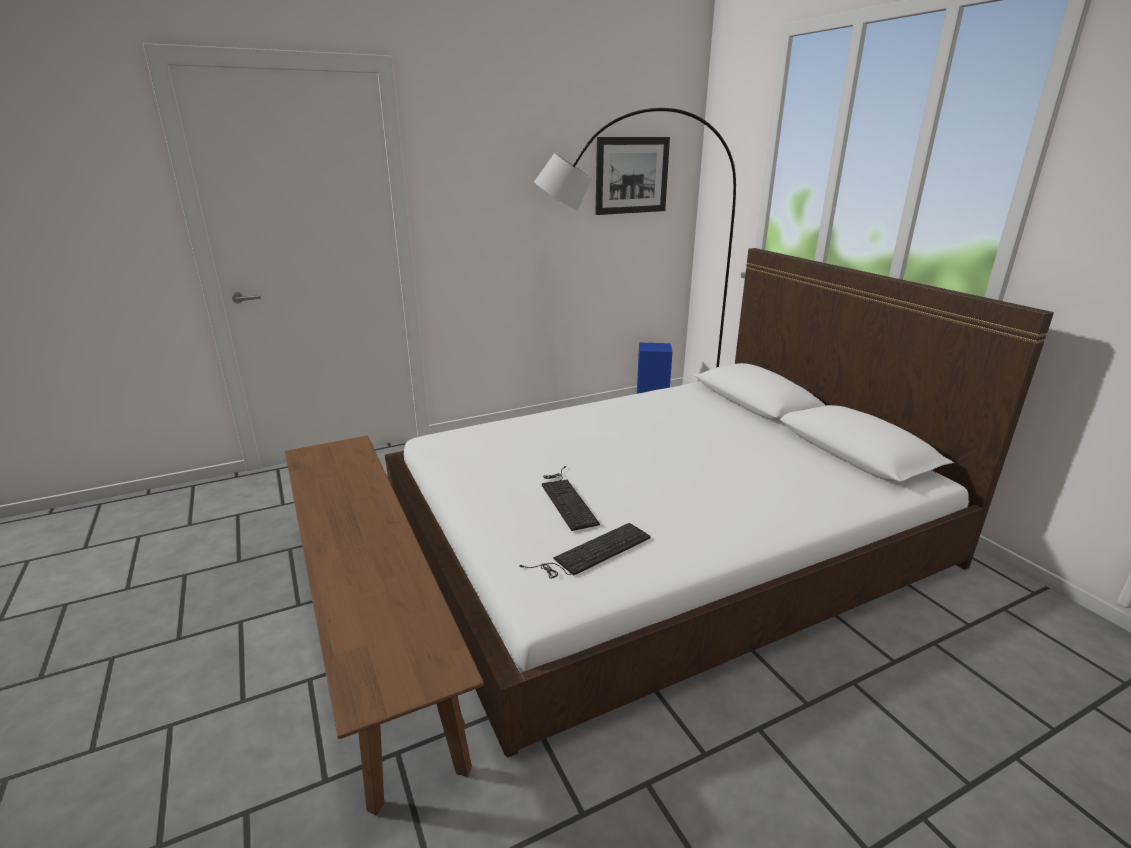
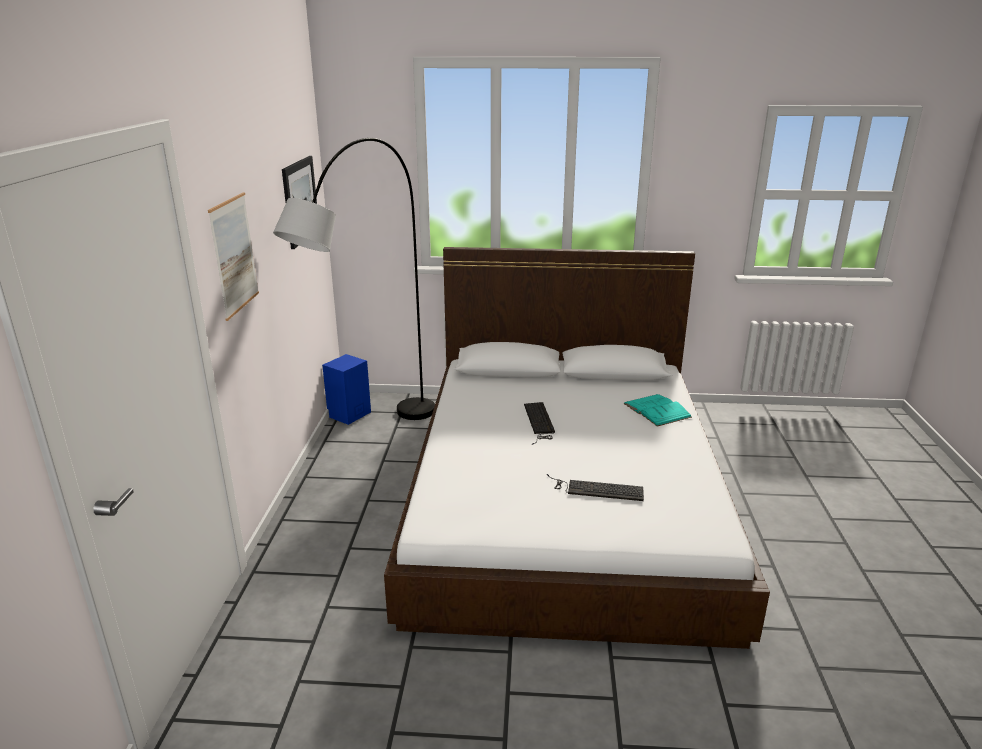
camera: 60 degrees left, 0 degrees up
(373, 626) = (572, 688): brown bench -> none
(477, 188) = (234, 255): none -> picture
(591, 552) = (673, 502): keyboard -> keyboard (539, 422)
(802, 498) = (657, 410): none -> turquoise book

